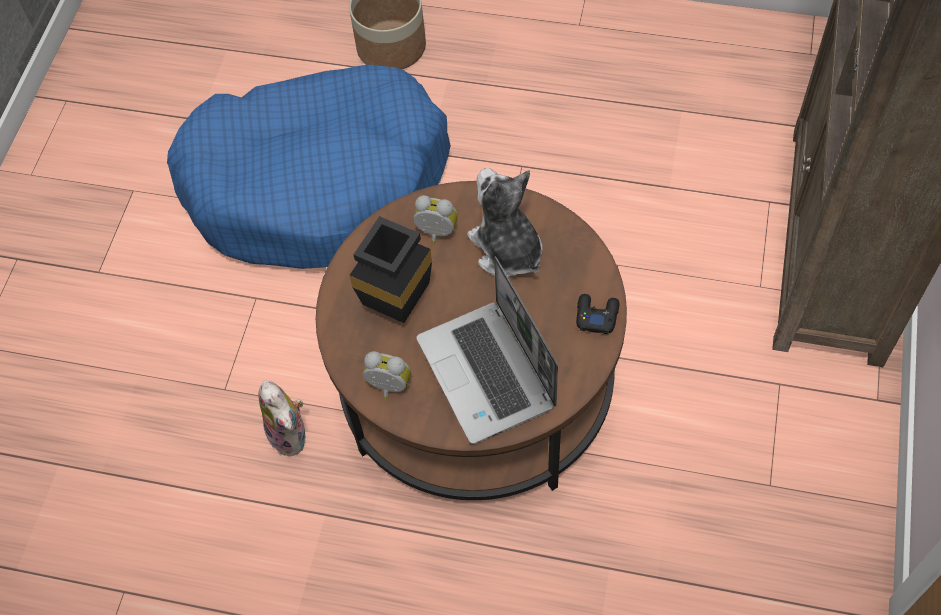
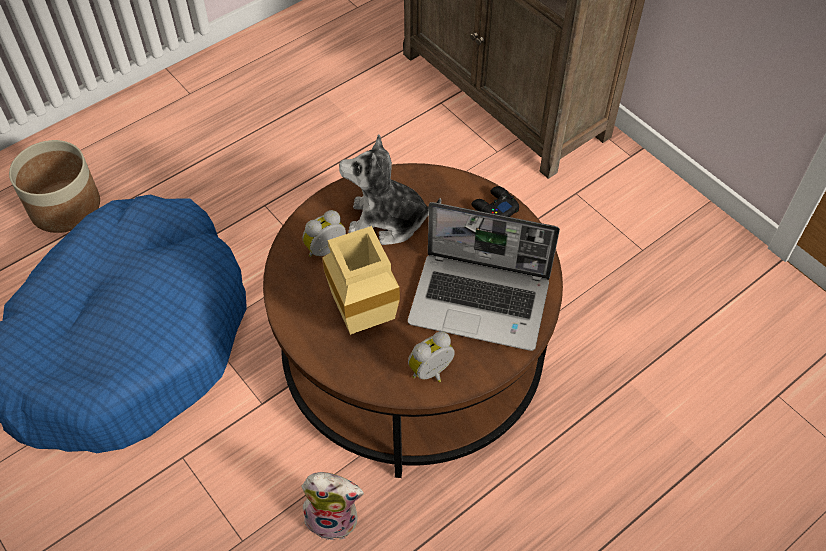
camera: 55 degrees left, 5 degrees down
(397, 300) = (360, 315): black vase -> beige vase

